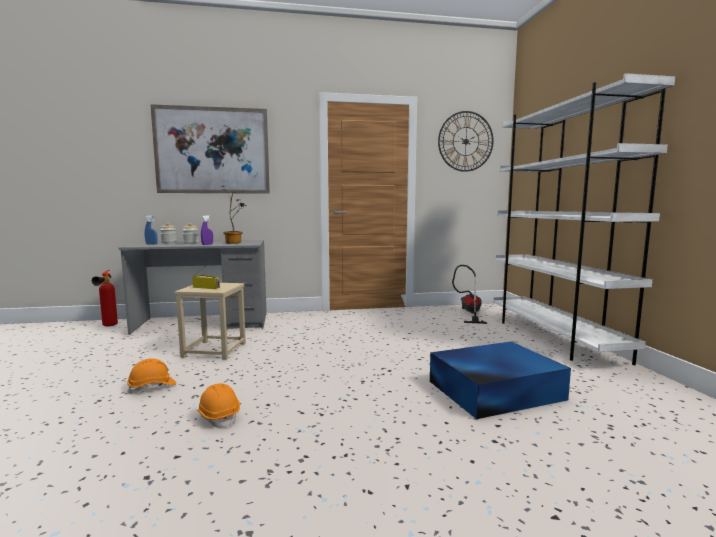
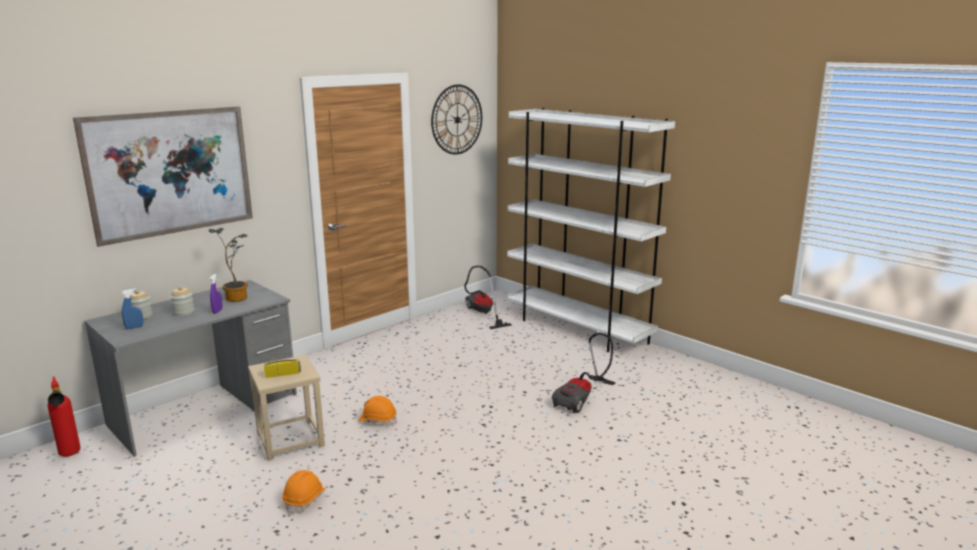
camera: 35 degrees left, 10 degrees up
(218, 416) = (417, 498): orange hard hat -> orange hard hat (377, 420)
(493, 390) = (583, 399): blue storage box -> vacuum cleaner

